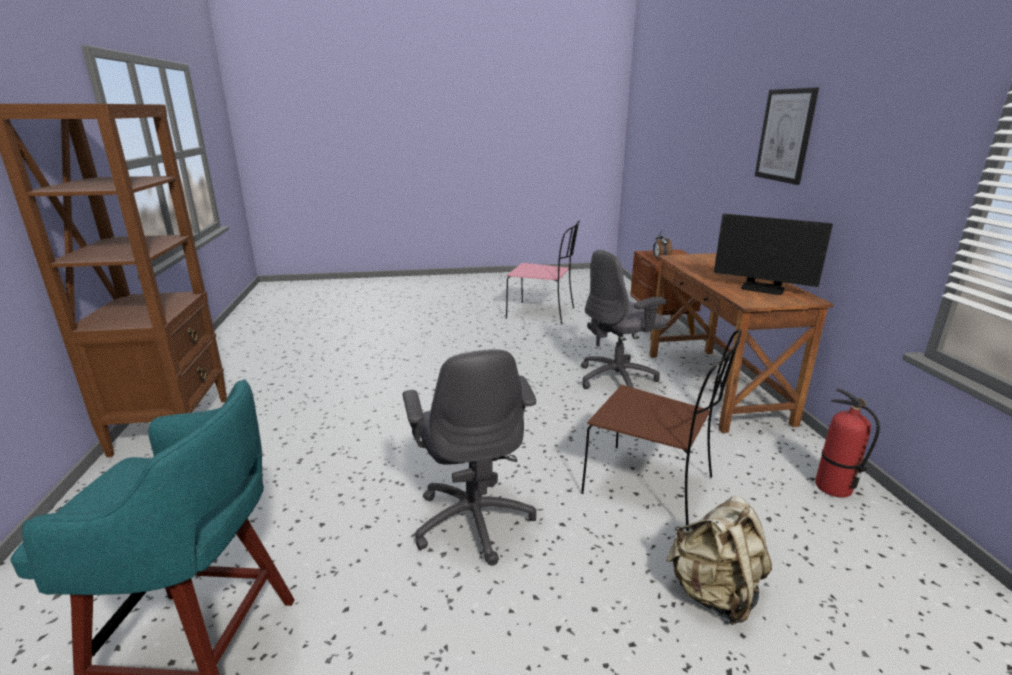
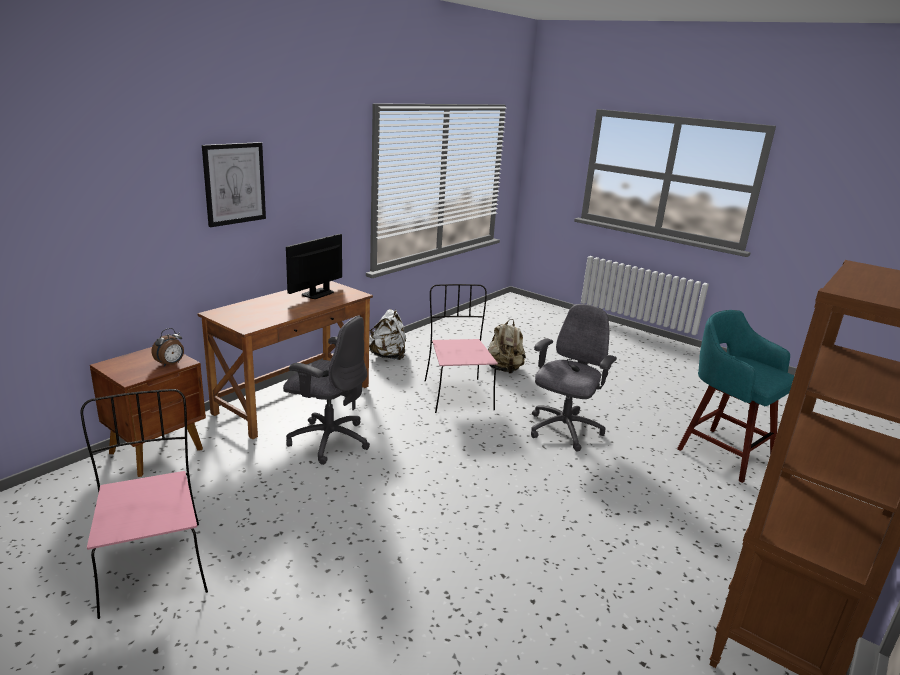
camera: 135 degrees left, 0 degrees up
(651, 486) = (457, 394): brown chair -> pink chair
(762, 288) = (318, 293): monitor -> monitor turned 135 degrees counterclockwise
(832, 487) = (388, 356): fire extinguisher -> white backpack

